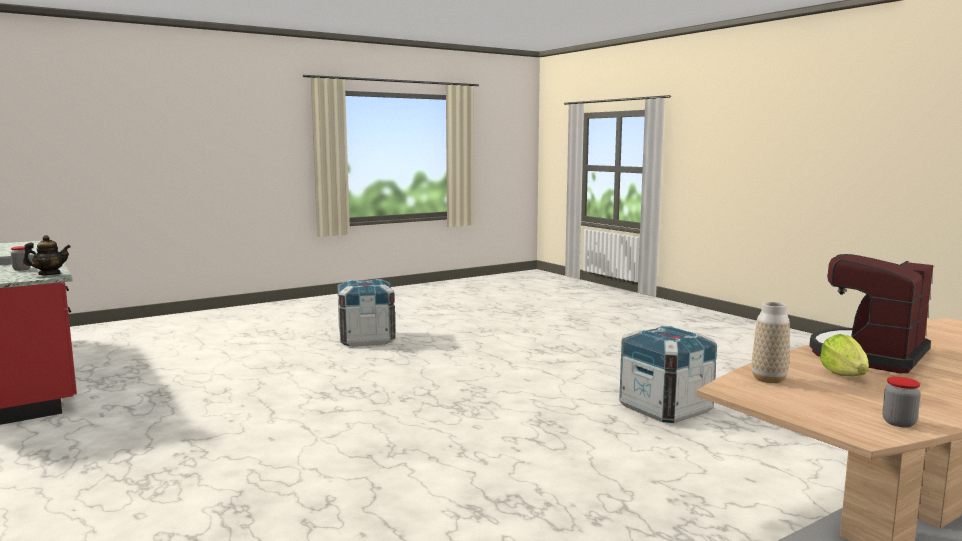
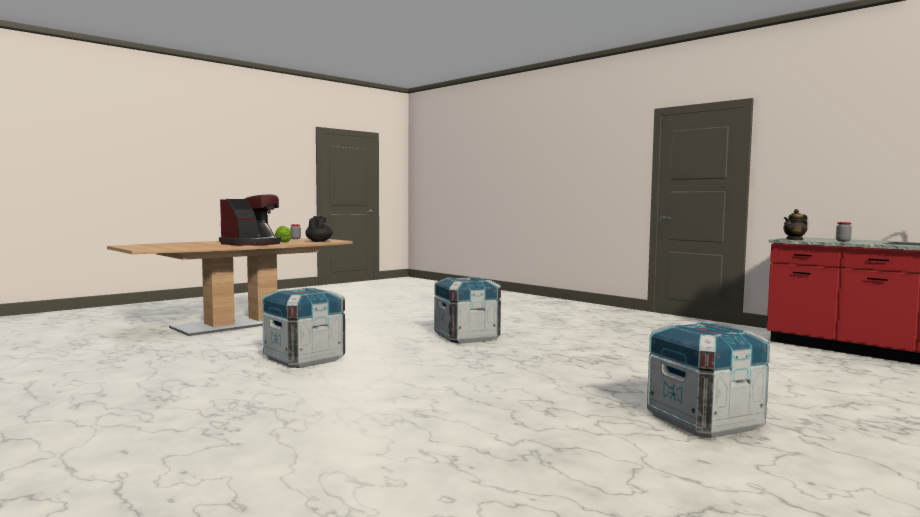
camera: 170 degrees right, 5 degrees down
(459, 445) = (466, 337): none -> crate
(768, 379) = (319, 241): vase -> black teapot

